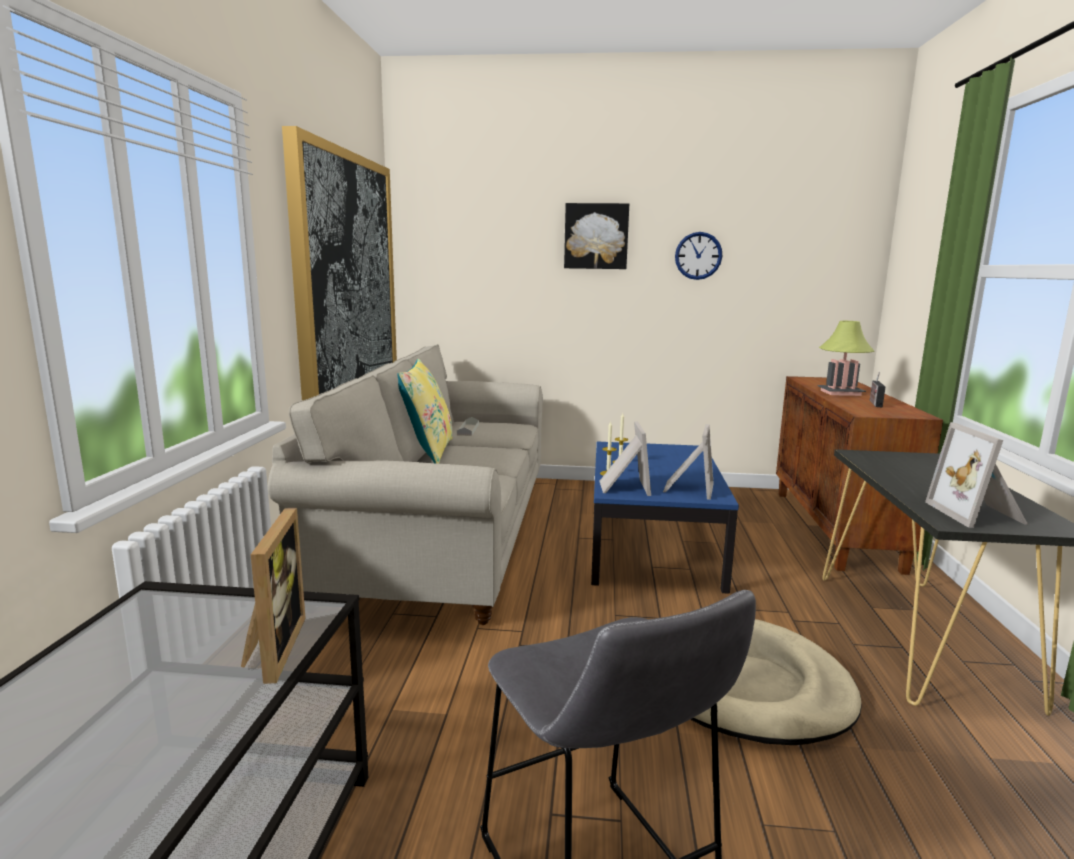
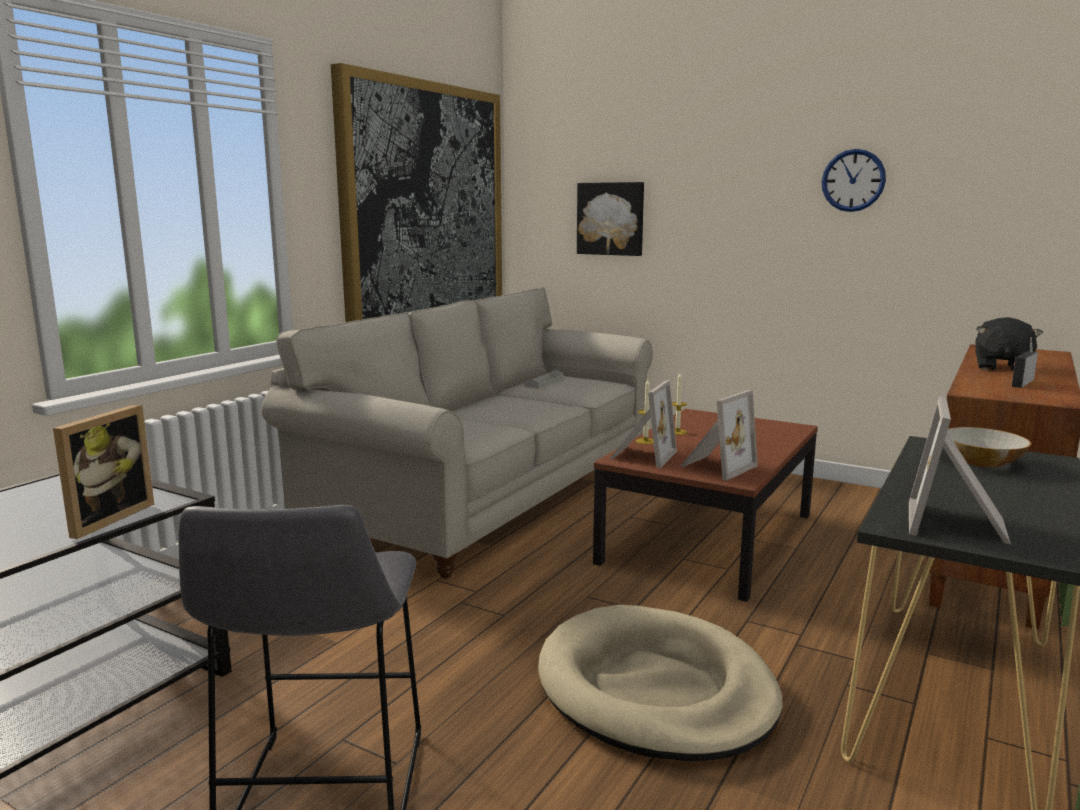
camera: 25 degrees right, 0 degrees up
(428, 451) = (479, 399): yellow pillow -> none
(596, 236) = (724, 160): picture -> picture (611, 218)
(651, 545) = (708, 538): blue coffee table -> brown coffee table
(840, 393) = (1001, 367): table lamp -> black plush toy
(906, 464) = (980, 461): none -> bowl

